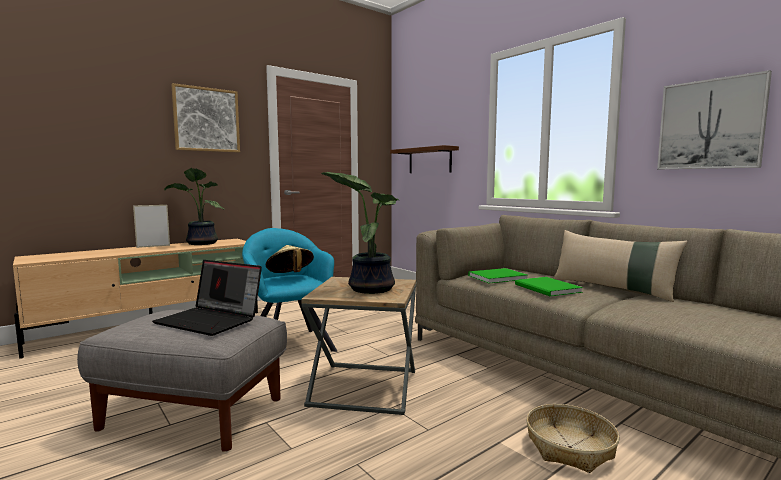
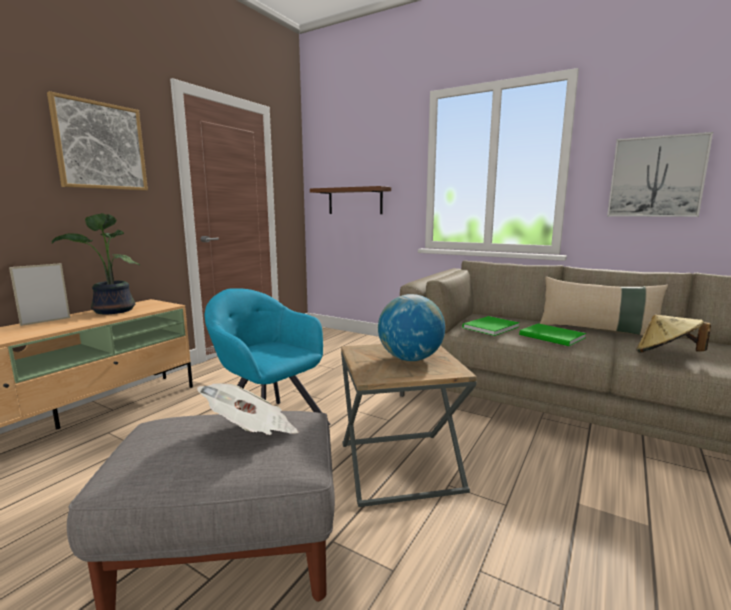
camera: 20 degrees left, 5 degrees up
(211, 320) = (252, 431): laptop -> newspaper
(290, 275) = (270, 346): beige hat -> beige hat (666, 355)
(370, 288) = (410, 359): potted plant -> globe
(570, 447) = (635, 493): basket -> none

